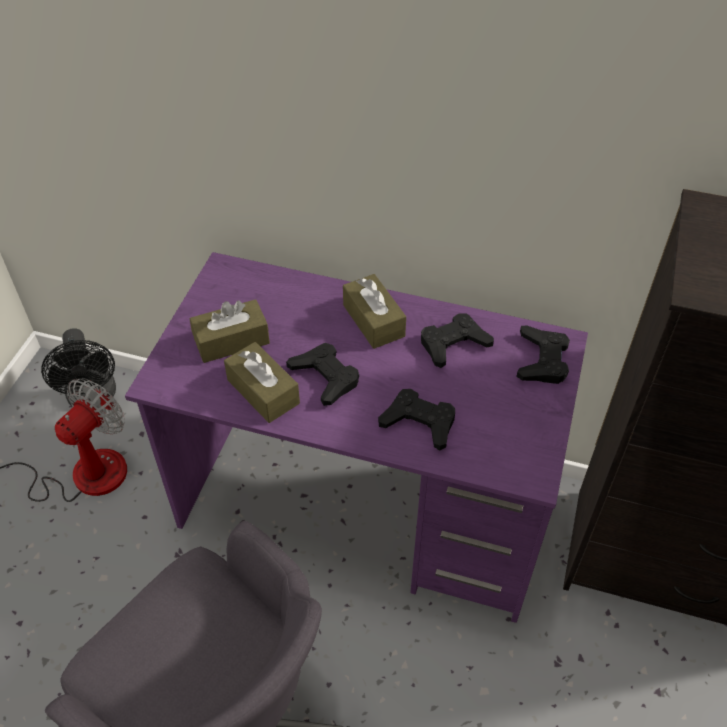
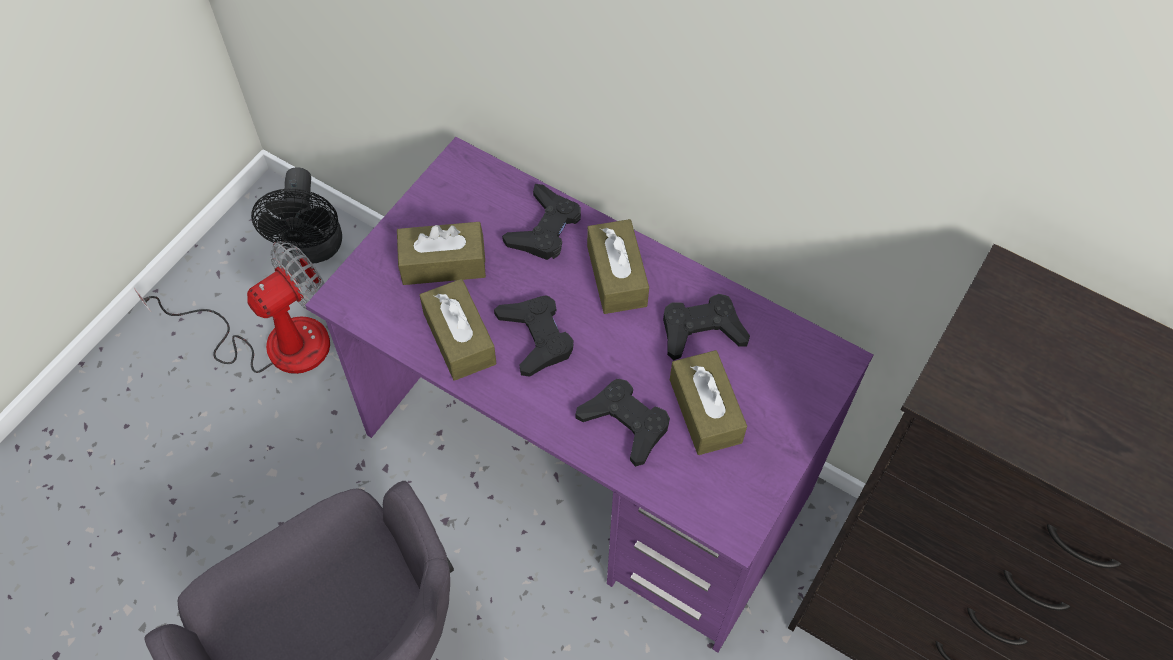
camera: 15 degrees right, 10 degrees up
(478, 399) = (705, 411): none -> brown tissue box
(542, 360) = (801, 378): black game controller -> black game controller (545, 229)

